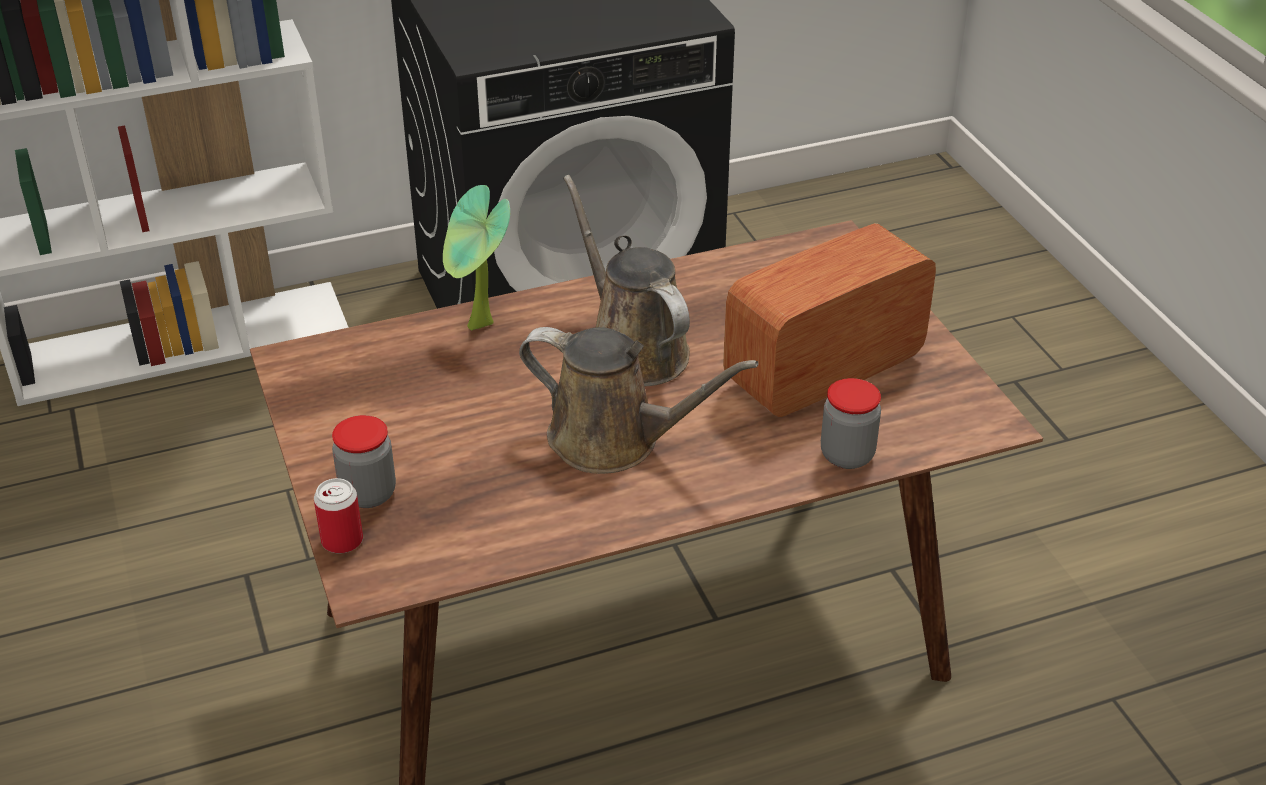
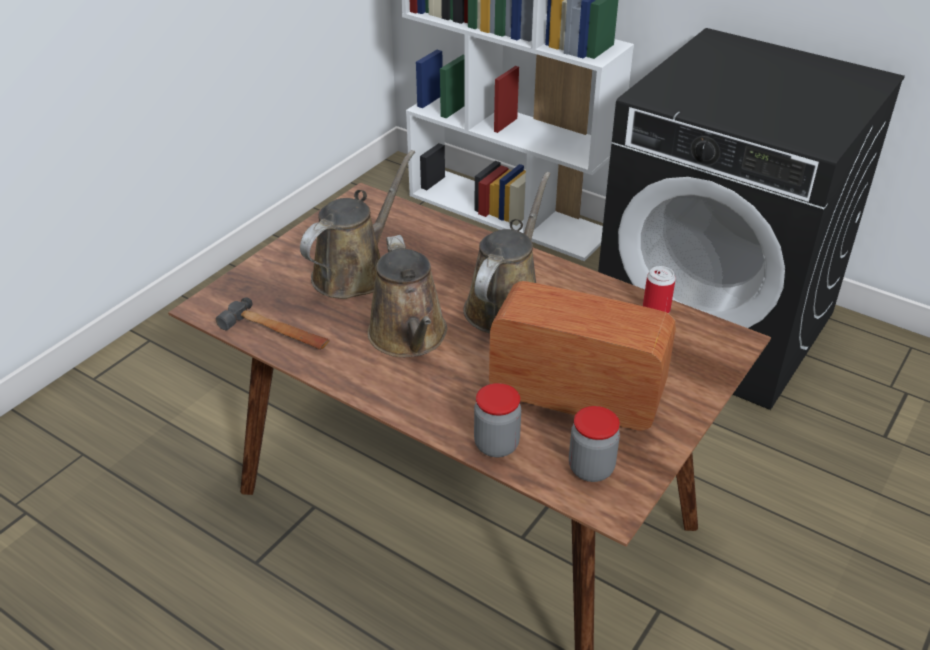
camera: 55 degrees right, 0 degrees up
(342, 540) = (233, 283): can -> can (656, 309)
(368, 494) = (278, 273): jar -> jar (591, 469)
(442, 431) = (355, 272): none -> brown watering can
(480, 328) = (460, 242): potted plant -> none
(493, 542) = (276, 333): none -> hammer

